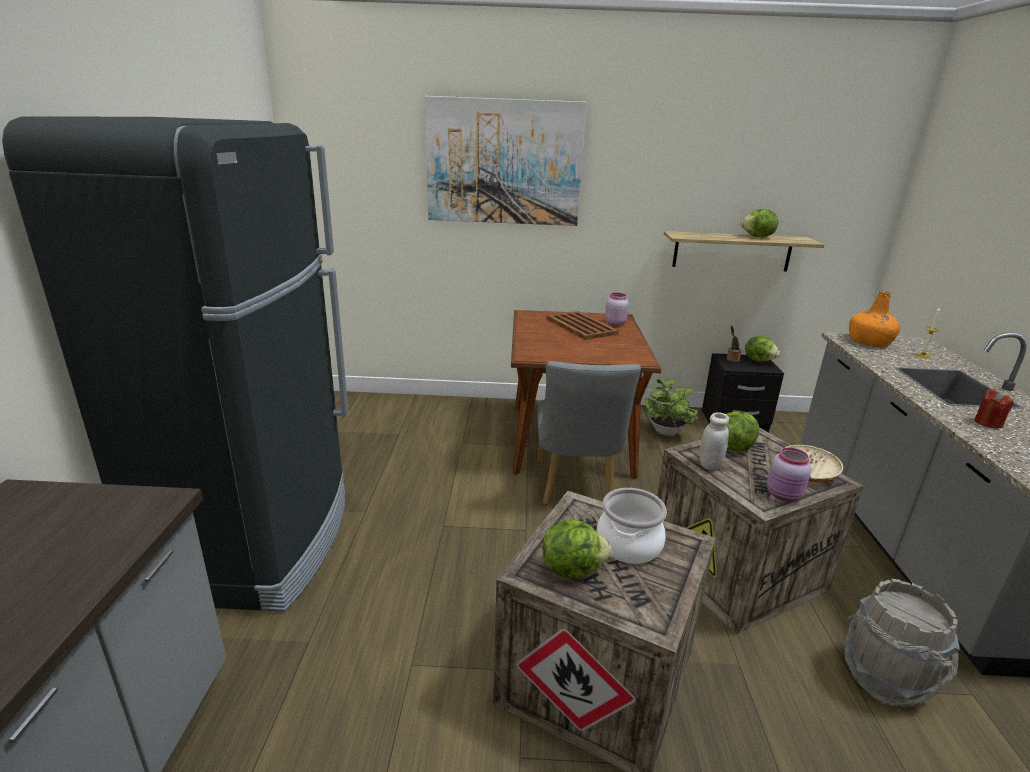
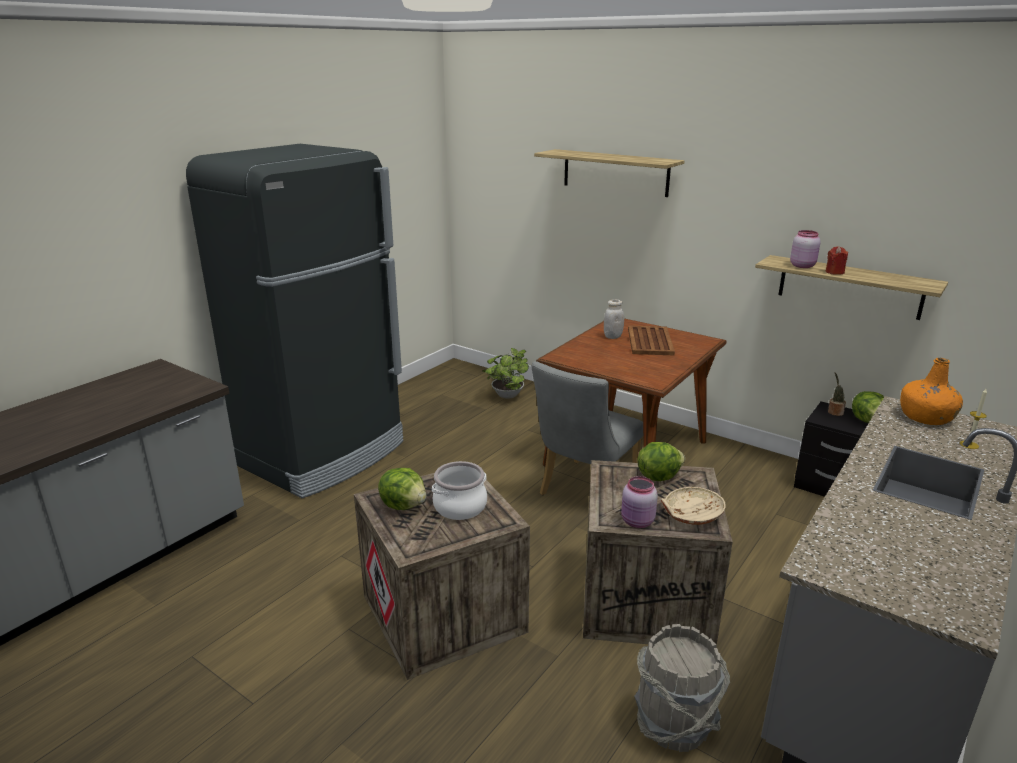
camera: 35 degrees right, 0 degrees up
(504, 162) = (615, 172): picture -> shelf
(615, 323) = (689, 345): pink jar -> pink jar (802, 265)
(667, 433) = (735, 475): potted plant -> potted plant (506, 396)
(710, 464) = (611, 482): white jar -> white jar (612, 336)
(758, 237) = (871, 274): lettuce -> none
(988, 423) = (881, 515): red candle -> red candle (834, 272)

